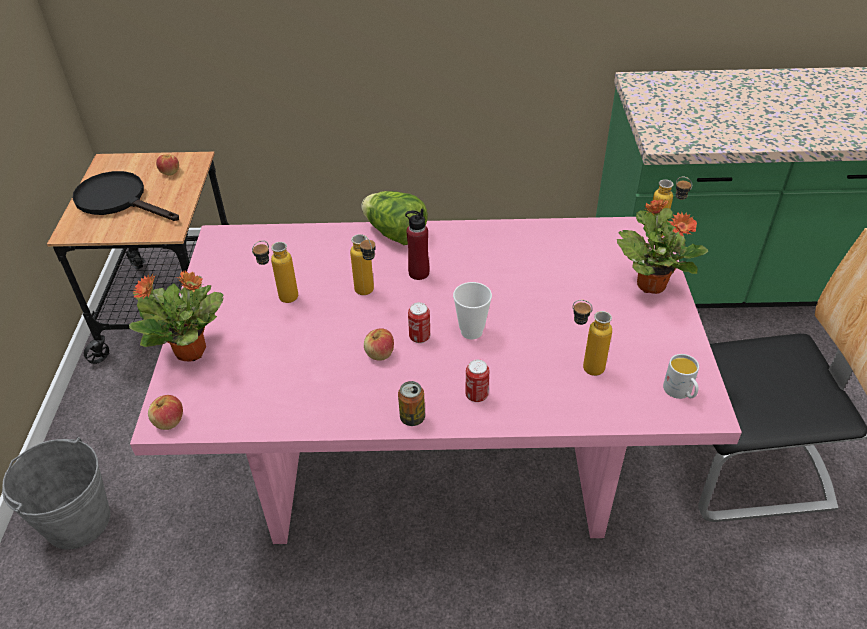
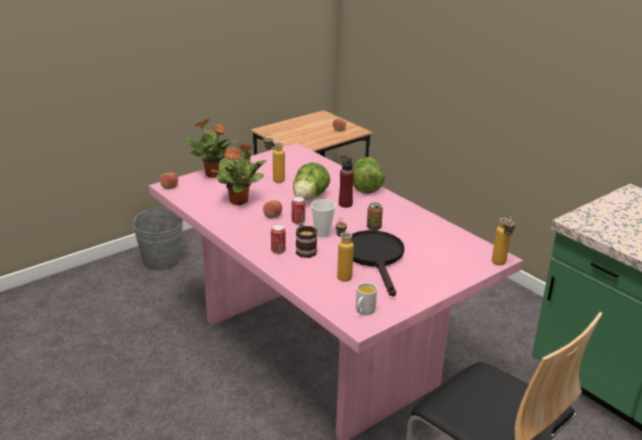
camera: 50 degrees right, 15 degrees down
(119, 200) = (301, 129): black frying pan -> black frying pan (375, 257)
(368, 294) = (309, 198): bottle -> lettuce
(412, 418) = (241, 240): can -> can (374, 228)
(496, 368) = (304, 249): none -> mug
(650, 284) = (446, 275): potted plant -> potted plant (239, 201)

